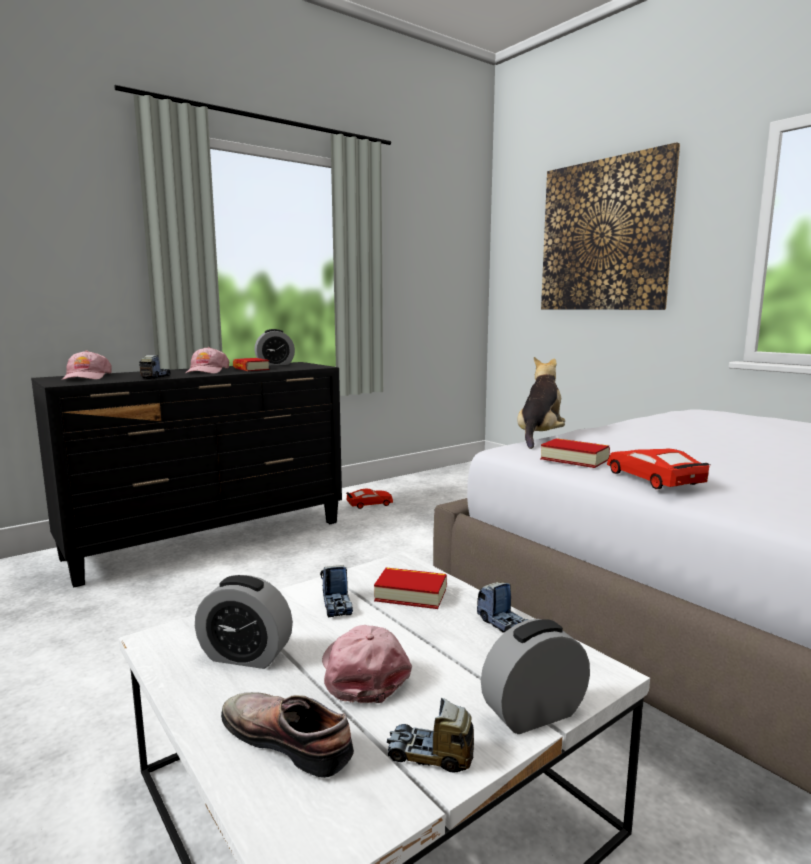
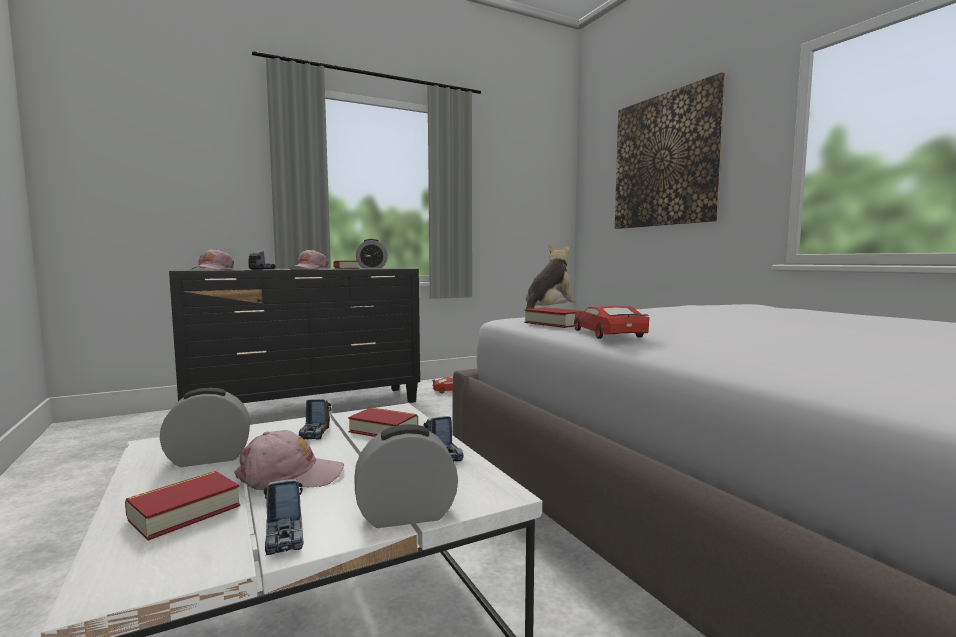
camera: 10 degrees right, 5 degrees down
(245, 656) = (209, 458): alarm clock -> alarm clock turned 135 degrees clockwise
(290, 738) = (184, 512): shoe -> book
(363, 672) = (290, 475): pink cap -> pink cap turned 90 degrees clockwise
(430, 756) = (285, 535): toy truck -> toy truck turned 135 degrees counterclockwise

